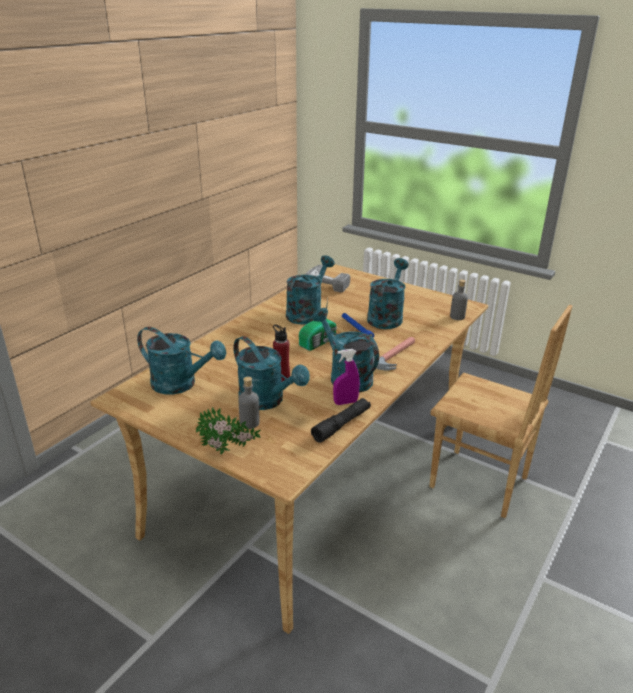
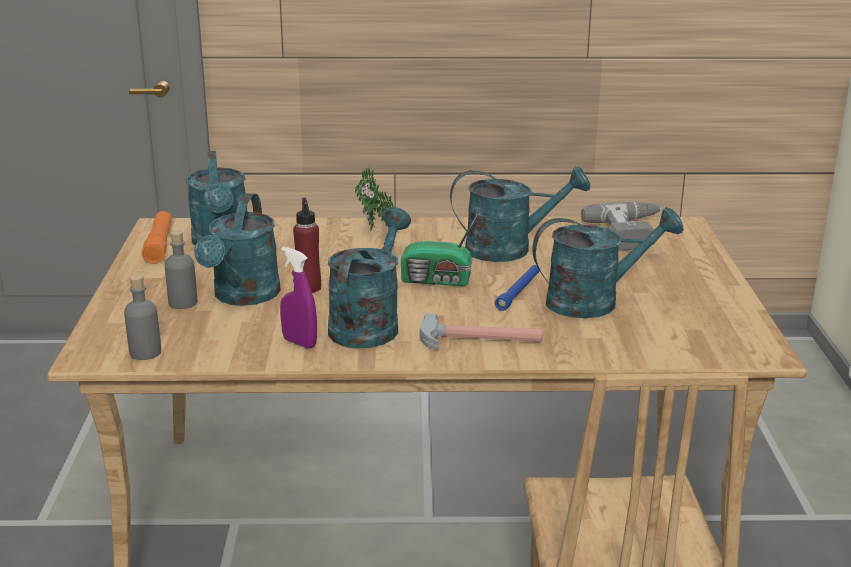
camera: 55 degrees right, 5 degrees down
(149, 406) = (159, 245): none -> orange flashlight
(228, 452) = (110, 311): potted plant -> potted plant (379, 232)
(342, 425) = (240, 356): black flashlight -> none
(457, 316) = (700, 354): grey bottle -> grey bottle (145, 352)

